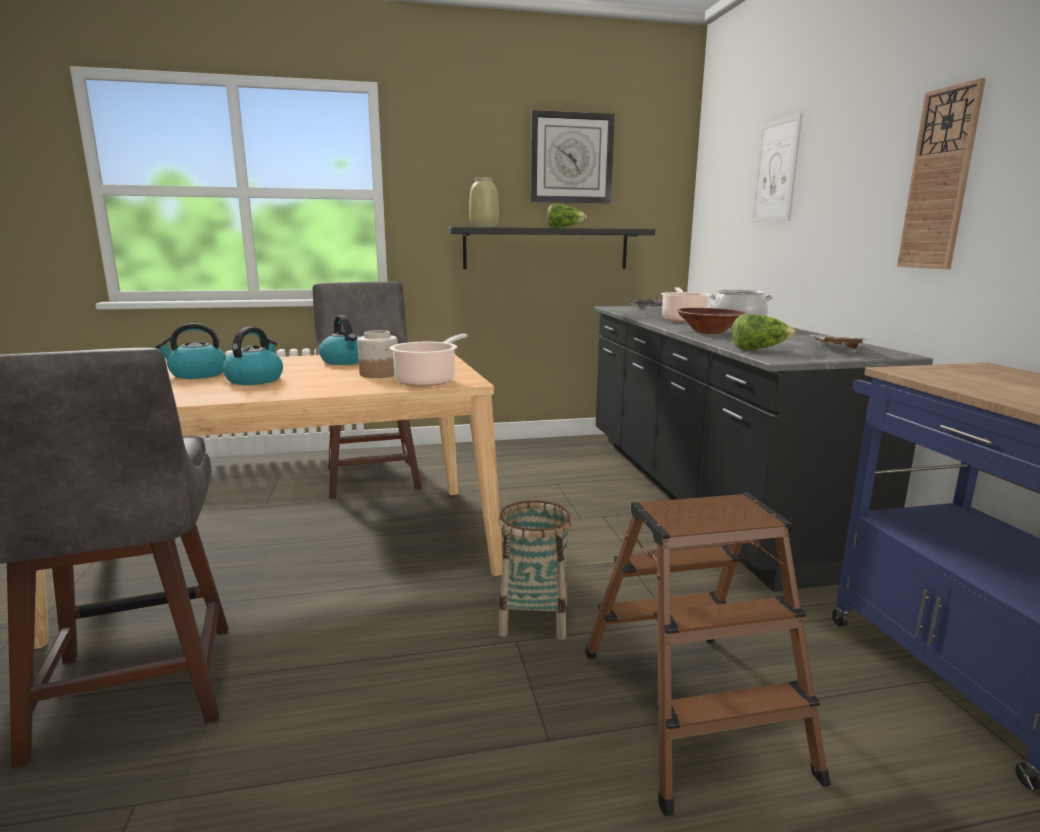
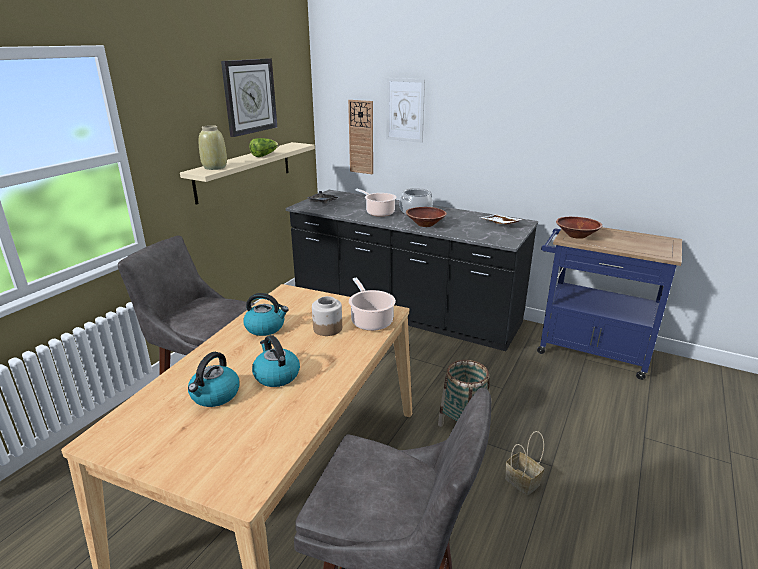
camera: 50 degrees left, 10 degrees up
(472, 720) = (523, 482): none -> basket
(546, 248) = (244, 171): black shelf -> beige shelf
(690, 709) = (560, 419): brown step ladder -> none
(759, 349) = (482, 235): lettuce -> none
(940, 180) = (530, 136): wall clock -> wall clock (361, 137)
(946, 372) = (576, 235): none -> brown bowl

